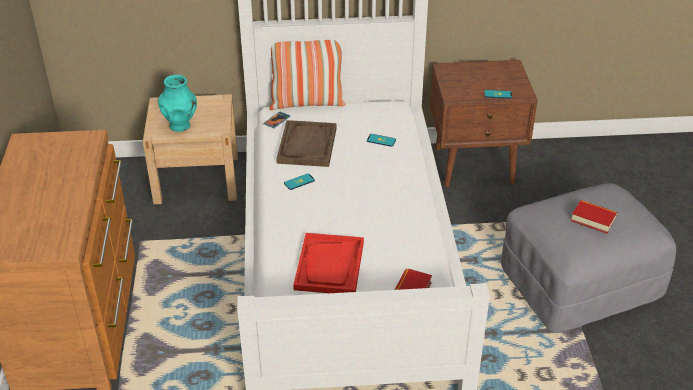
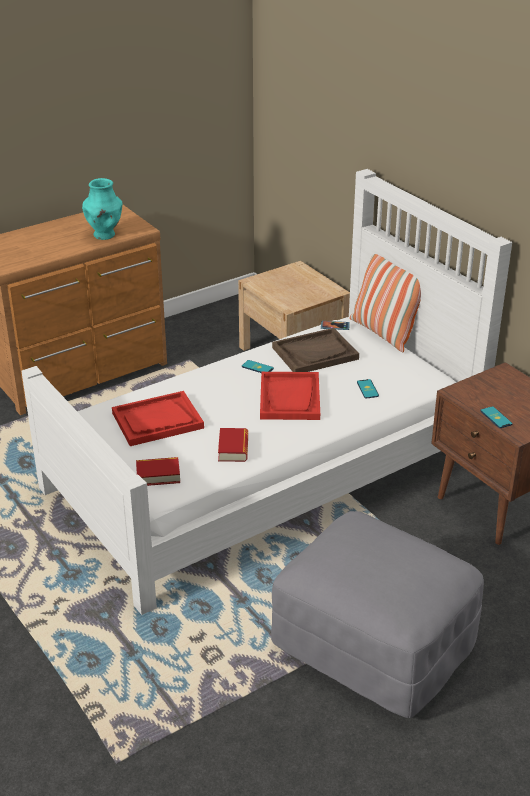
camera: 60 degrees right, 5 degrees down
(180, 126) = (276, 287): turquoise vase -> turquoise vase (105, 235)
(360, 182) = (290, 398): none -> red tray
(593, 220) = (369, 559): book -> book (233, 449)

